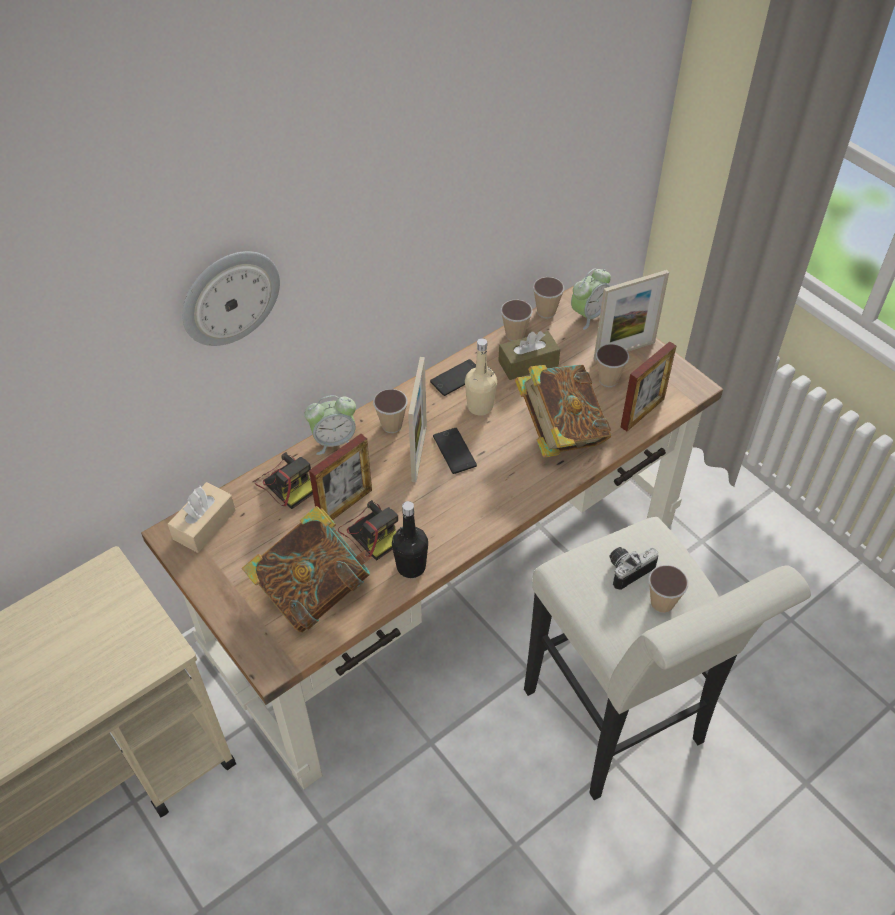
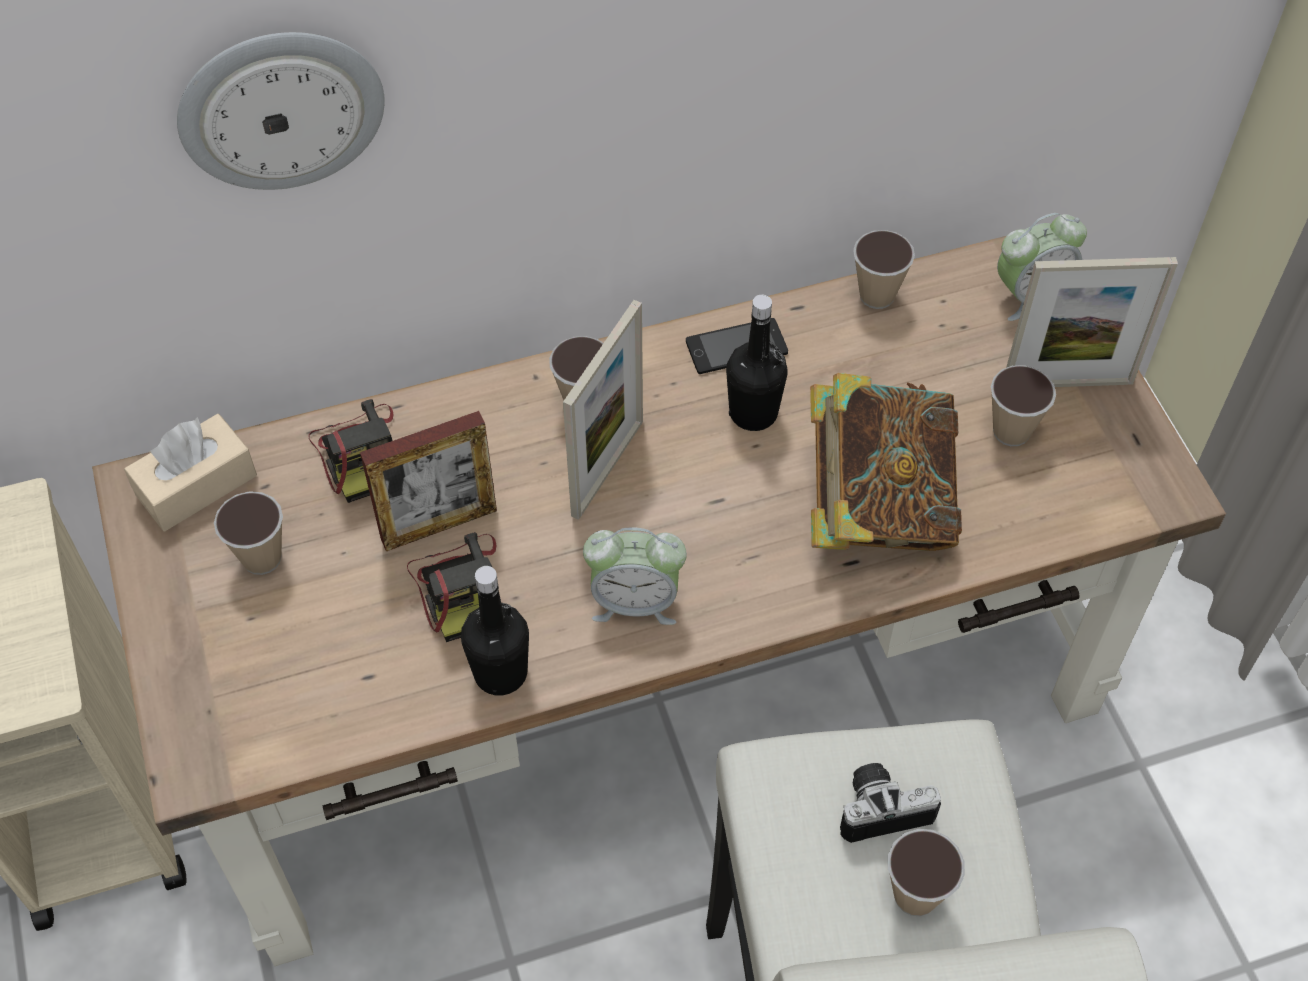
camera: 20 degrees right, 5 degrees up
(313, 590) = (318, 661): book -> none
(334, 441) = (473, 401): alarm clock -> alarm clock (635, 601)
(454, 451) = (671, 483): phone -> none
(480, 406) = (753, 413): beige bottle -> black bottle
(528, 363) = (877, 356): brown tissue box -> none
(546, 312) = (954, 267): cup -> cup (262, 558)
(642, 413) = (1047, 514): picture frame -> none

